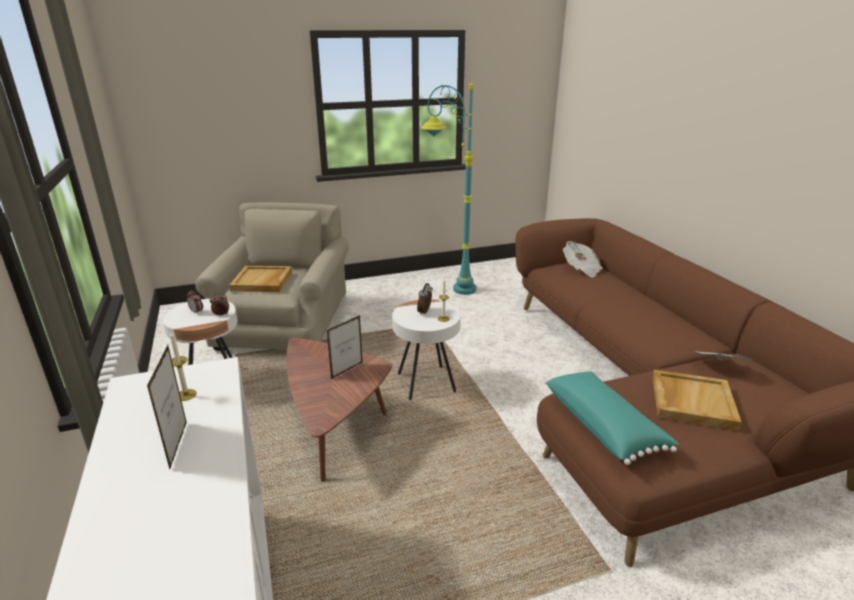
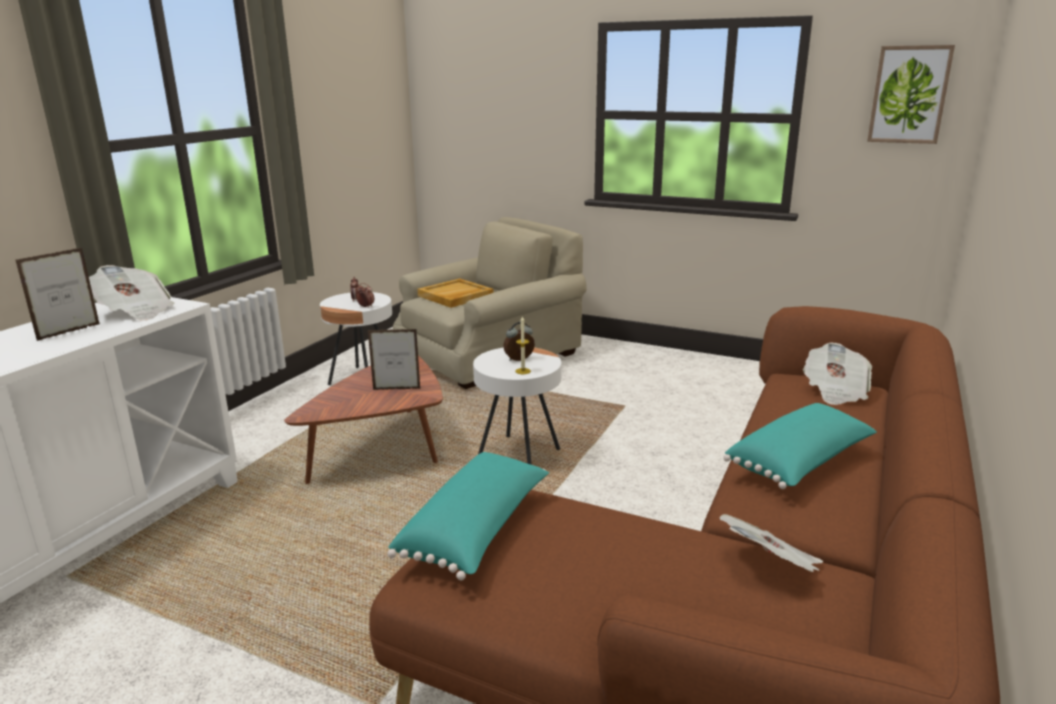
camera: 45 degrees right, 5 degrees down
(186, 395) = (135, 311): candle -> newspaper
(448, 285) = (716, 378): turquoise floor lamp -> none
(521, 81) = (909, 95): none -> picture
(637, 313) = (801, 463): none -> turquoise pillow
(691, 401) = (624, 567): beige tray -> none

